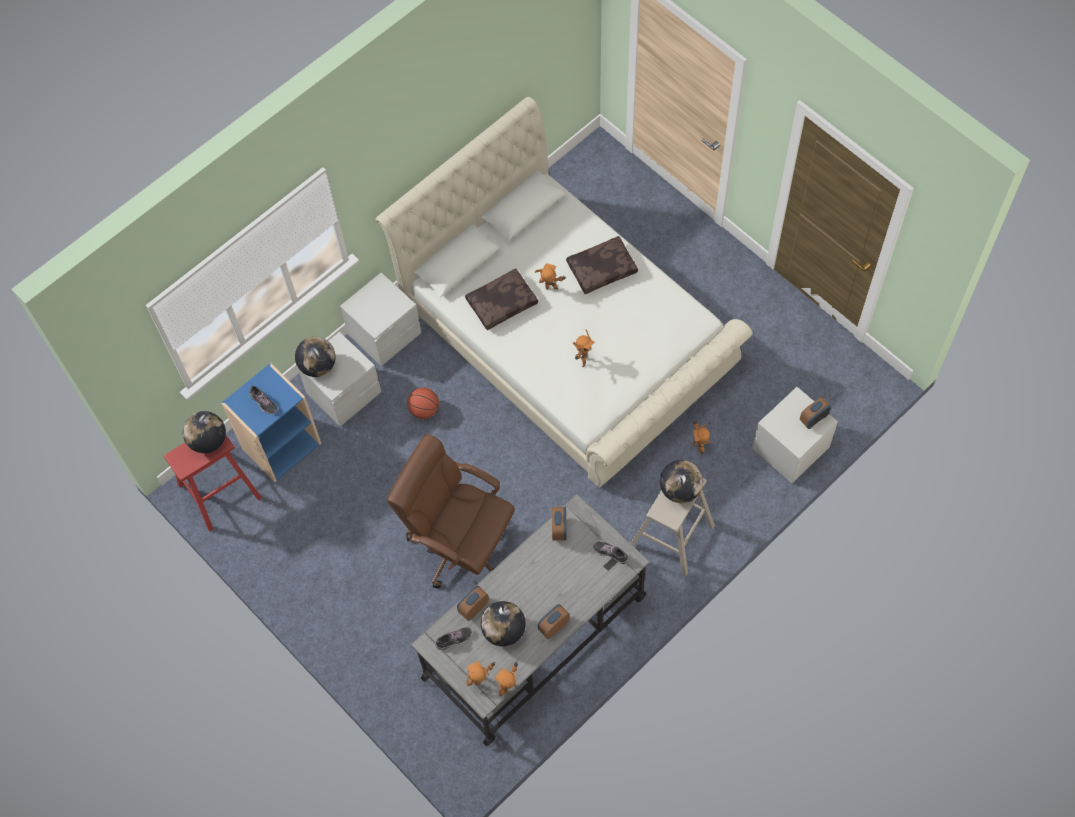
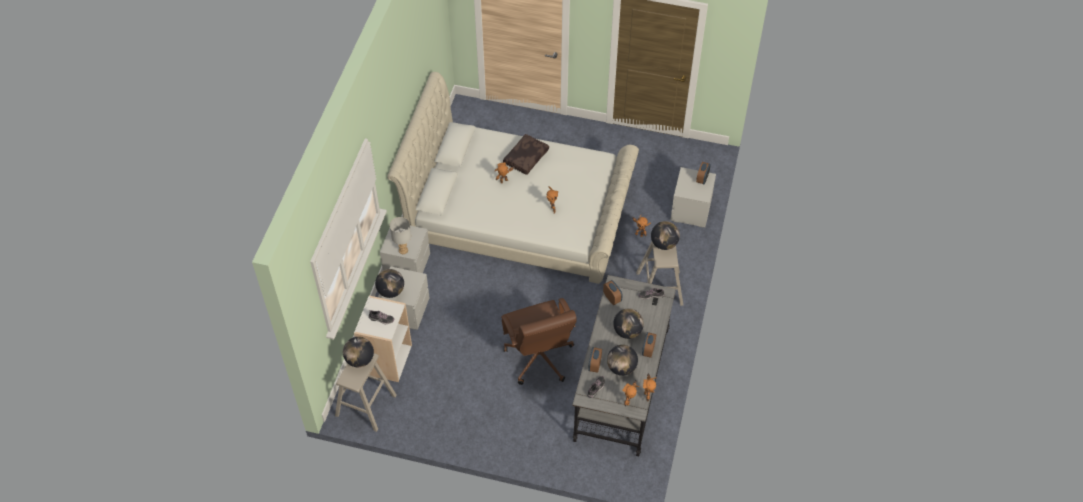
camera: 35 degrees left, 10 degrees down
(219, 491) = (366, 405): red stool -> beige stool
(282, 445) = (387, 359): blue bookcase -> white bookcase
(368, 319) = (403, 250): none -> grey table lamp
(424, 410) = (463, 295): basketball -> none
(459, 543) = (539, 356): brown office chair -> brown office chair turned 105 degrees counterclockwise
(502, 302) = (480, 202): brown pillow -> none
(546, 586) = (627, 331): none -> globe

